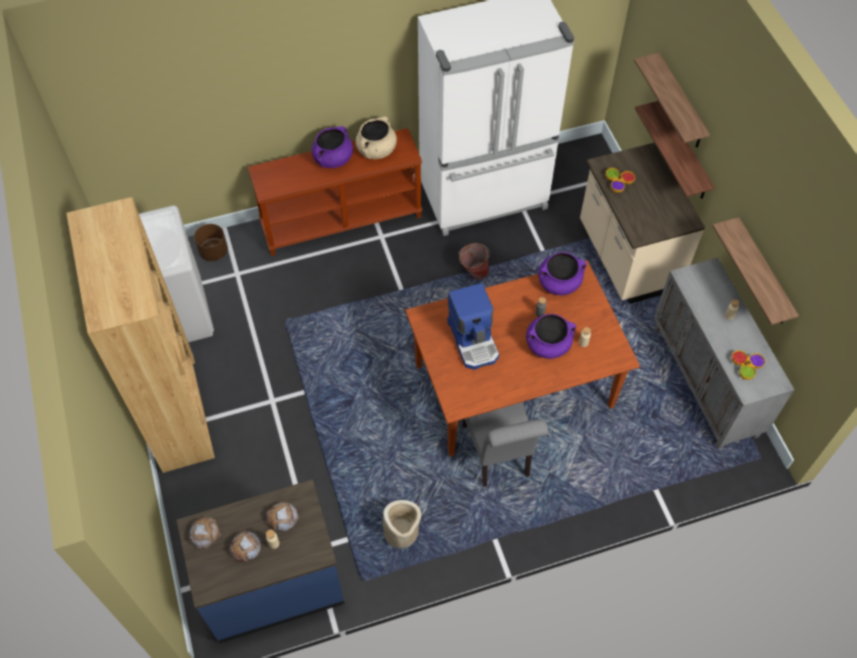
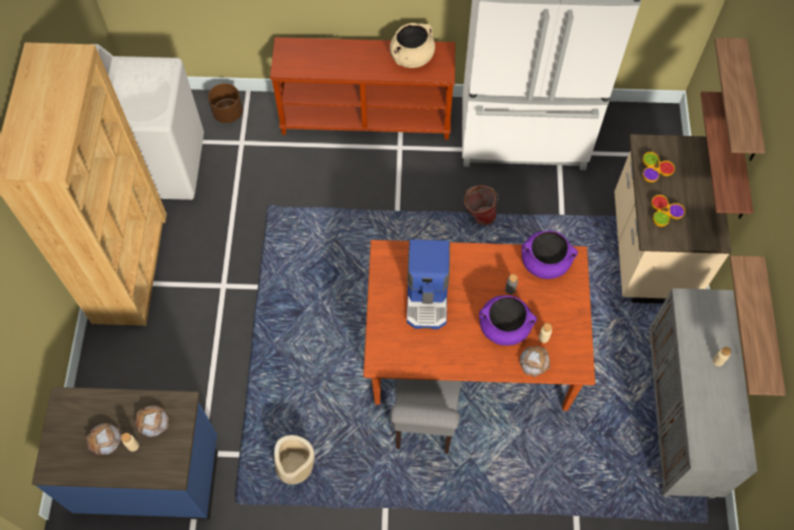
camera: 20 degrees right, 5 degrees up
(204, 533) = (72, 411): bread -> bread (534, 361)
(333, 159) = (363, 54): purple cooking pot -> none
(746, 366) = (712, 426): bowl -> bowl (664, 214)

